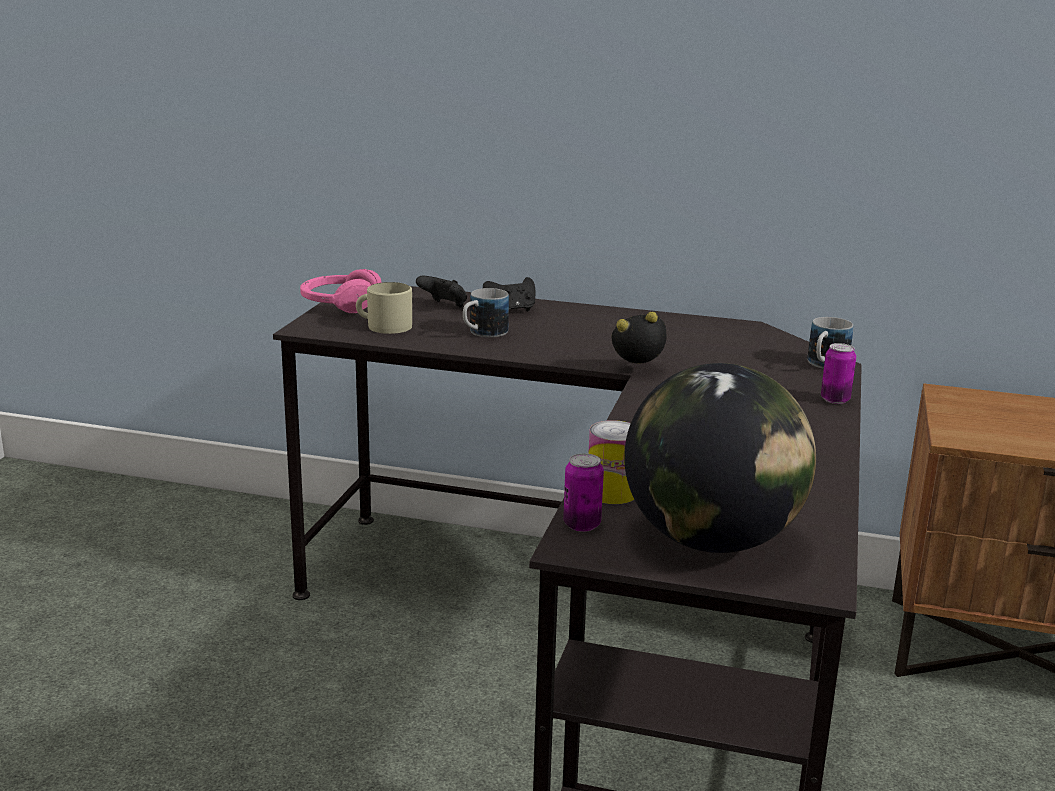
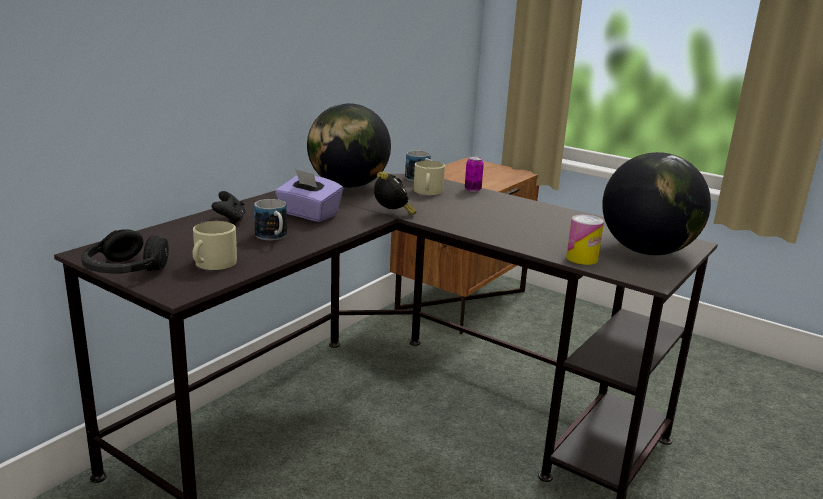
camera: 70 degrees left, 0 degrees up
(340, 304) = (125, 270): pink headphones -> black headphones
(444, 306) = (188, 236): black game controller -> none
(577, 335) = (308, 214): none -> purple tissue box
(581, 525) = (624, 273): can -> none
(639, 370) = (392, 214): alarm clock -> alarm clock turned 150 degrees clockwise
(720, 335) = (348, 186): none -> globe
(773, 376) = (428, 191): none -> beige mug

